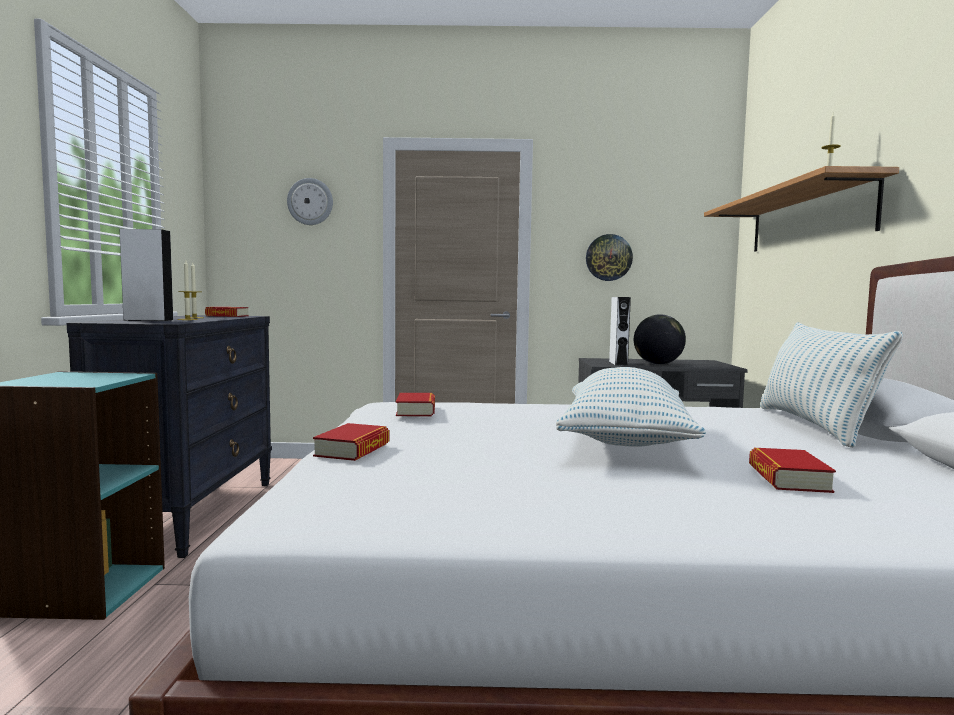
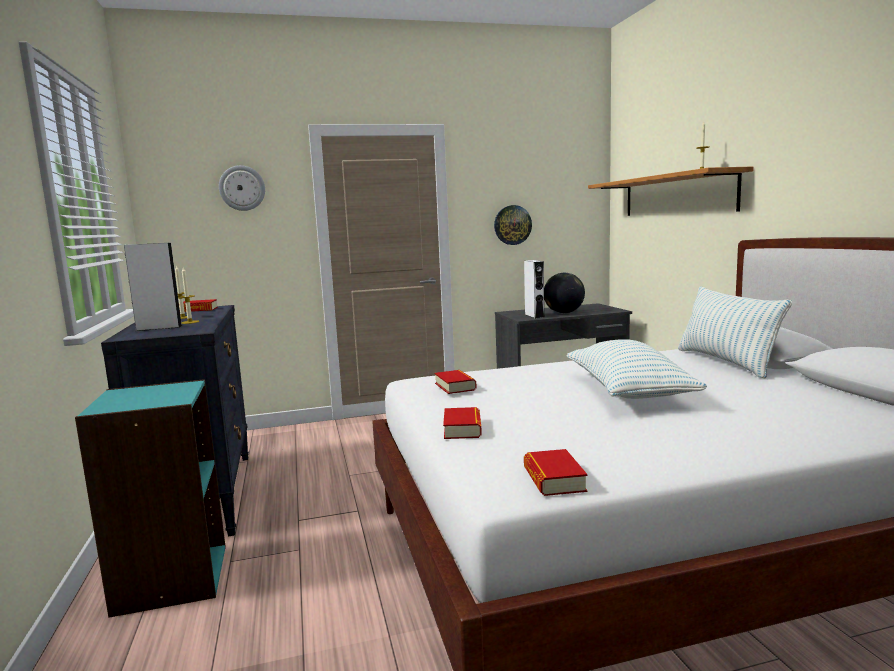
camera: 15 degrees left, 5 degrees up
(788, 479) = (753, 408): book -> book (554, 479)

